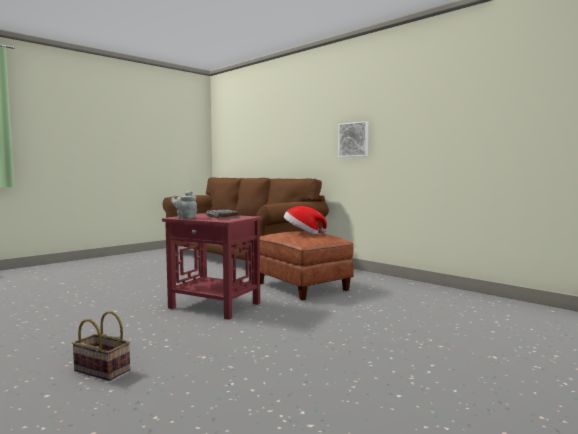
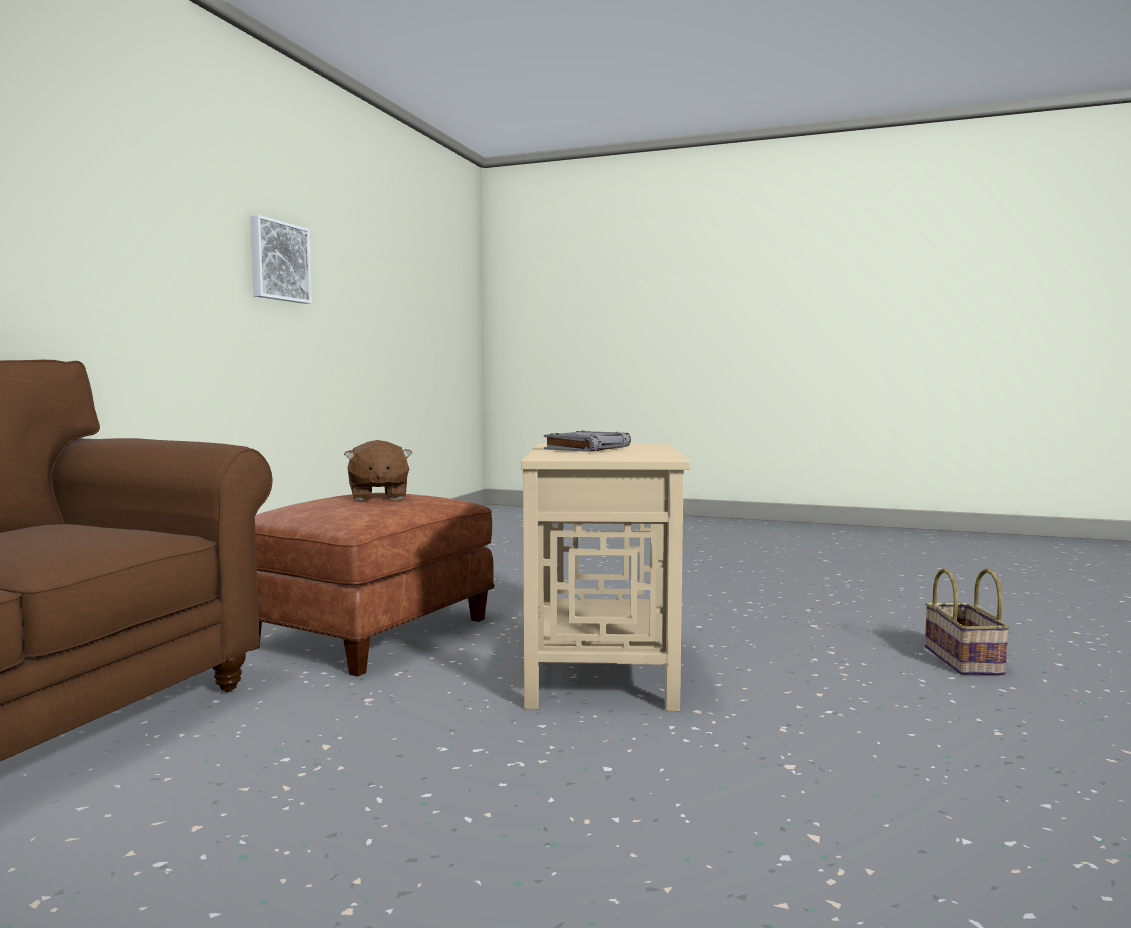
camera: 115 degrees left, 0 degrees up
(185, 217) = (653, 454): grey teapot -> none
(214, 306) = (602, 673): red side table -> beige side table
(303, 233) = (378, 497): hat -> brown plush toy
(354, 139) = (119, 251): picture -> picture (278, 261)

